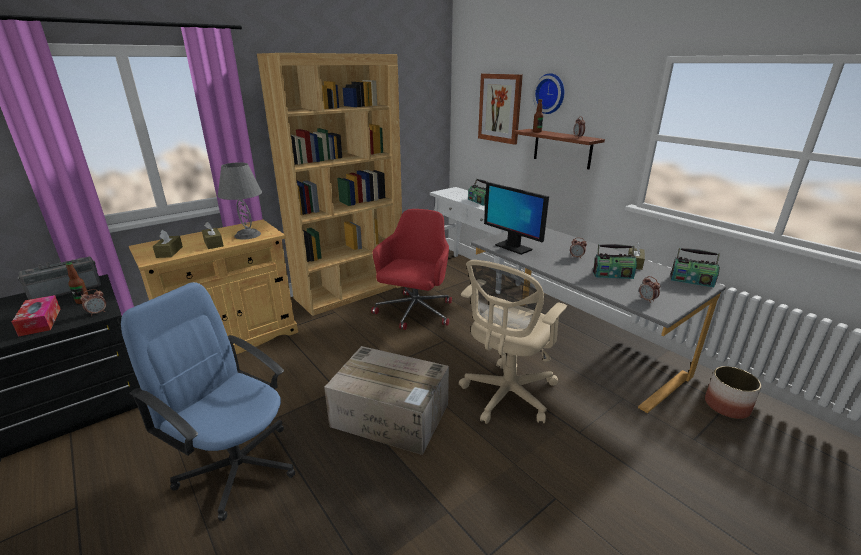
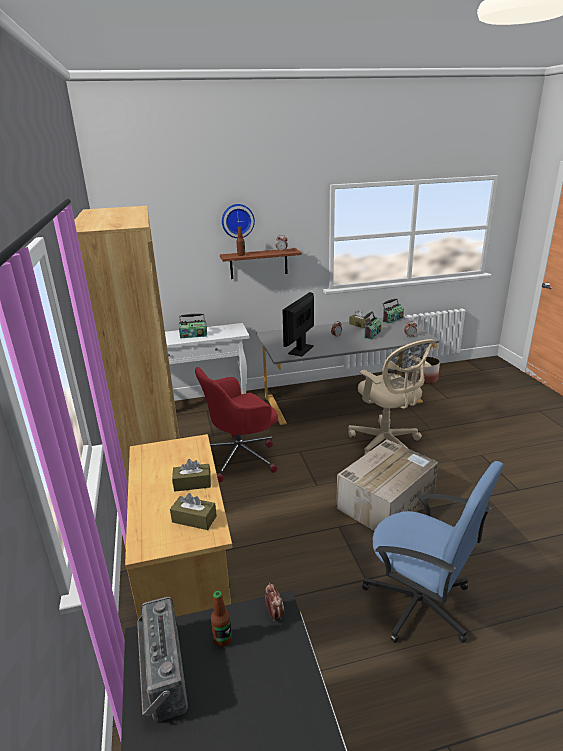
camera: 65 degrees left, 0 degrees up
(40, 321) = (269, 678): tissue box -> none
(238, 466) = (419, 603): blue office chair -> blue office chair turned 105 degrees counterclockwise
(248, 235) = (183, 458): grey table lamp -> none
(414, 312) = (241, 457): red office chair -> red office chair turned 75 degrees counterclockwise
(500, 108) = (179, 242): picture -> none
(513, 247) = (301, 350): monitor -> monitor turned 135 degrees clockwise

